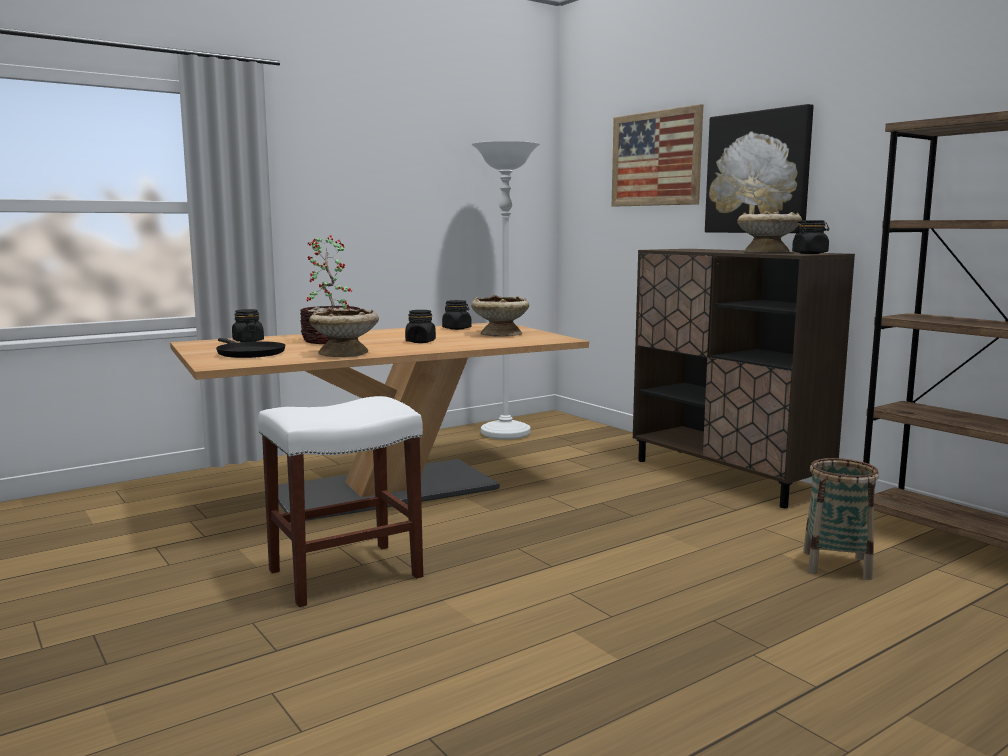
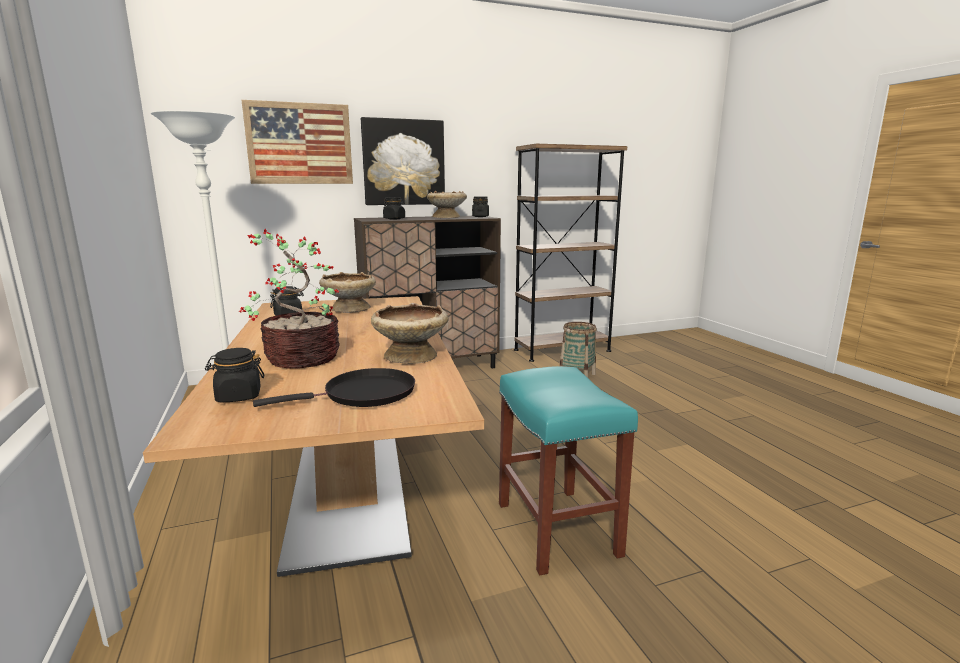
camera: 75 degrees left, 5 degrees up
(343, 574) = (558, 529): white stool -> turquoise stool
(420, 342) = (364, 330): black jar -> black jar (394, 219)

